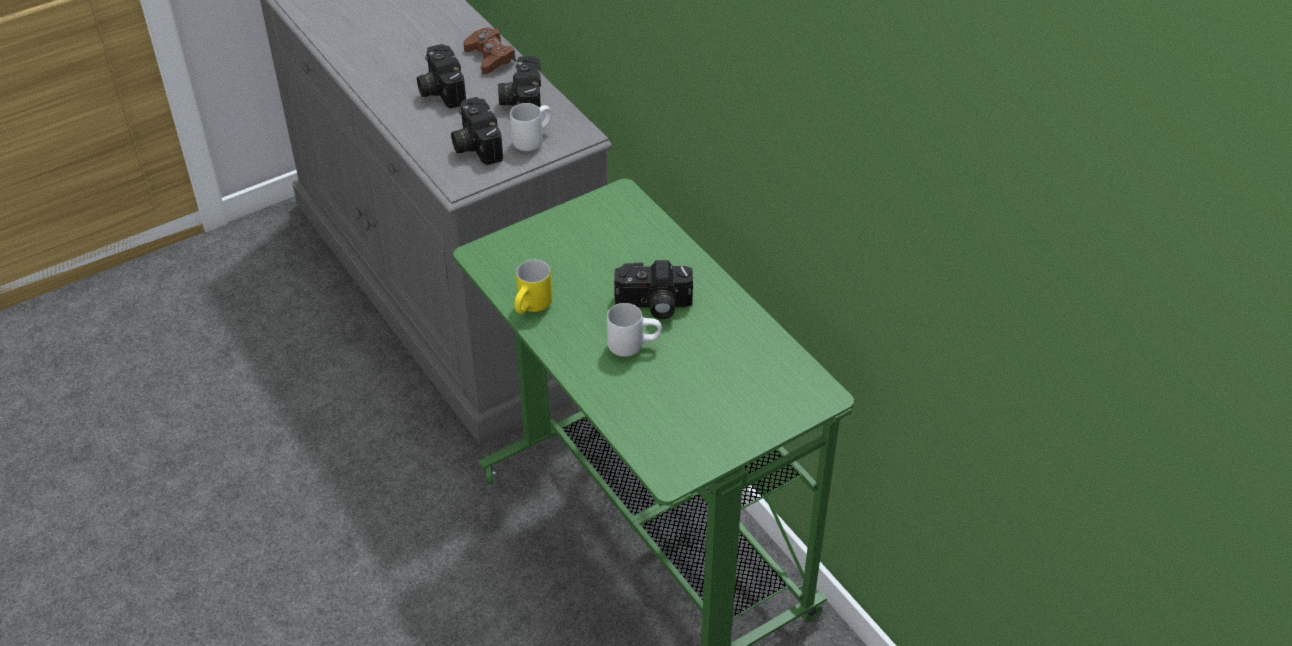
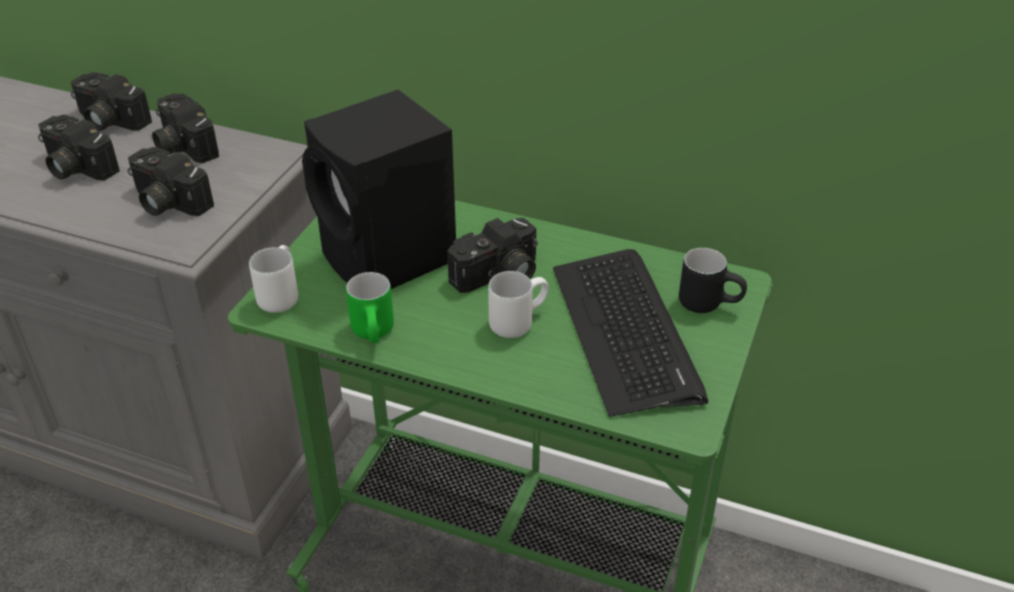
camera: 35 degrees left, 5 degrees down
(490, 57) = (108, 121): brown game controller -> camera
(531, 139) = (228, 175): white mug -> white mug (278, 295)
(533, 308) = (376, 334): yellow mug -> green mug
(591, 257) = (390, 260): none -> black speaker
(699, 390) = (626, 331): none -> keyboard
(783, 399) = (709, 303): none -> black mug

